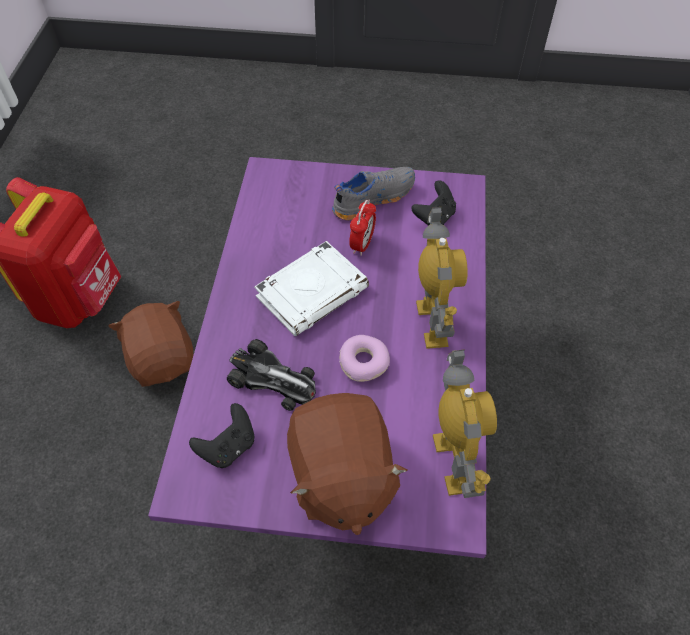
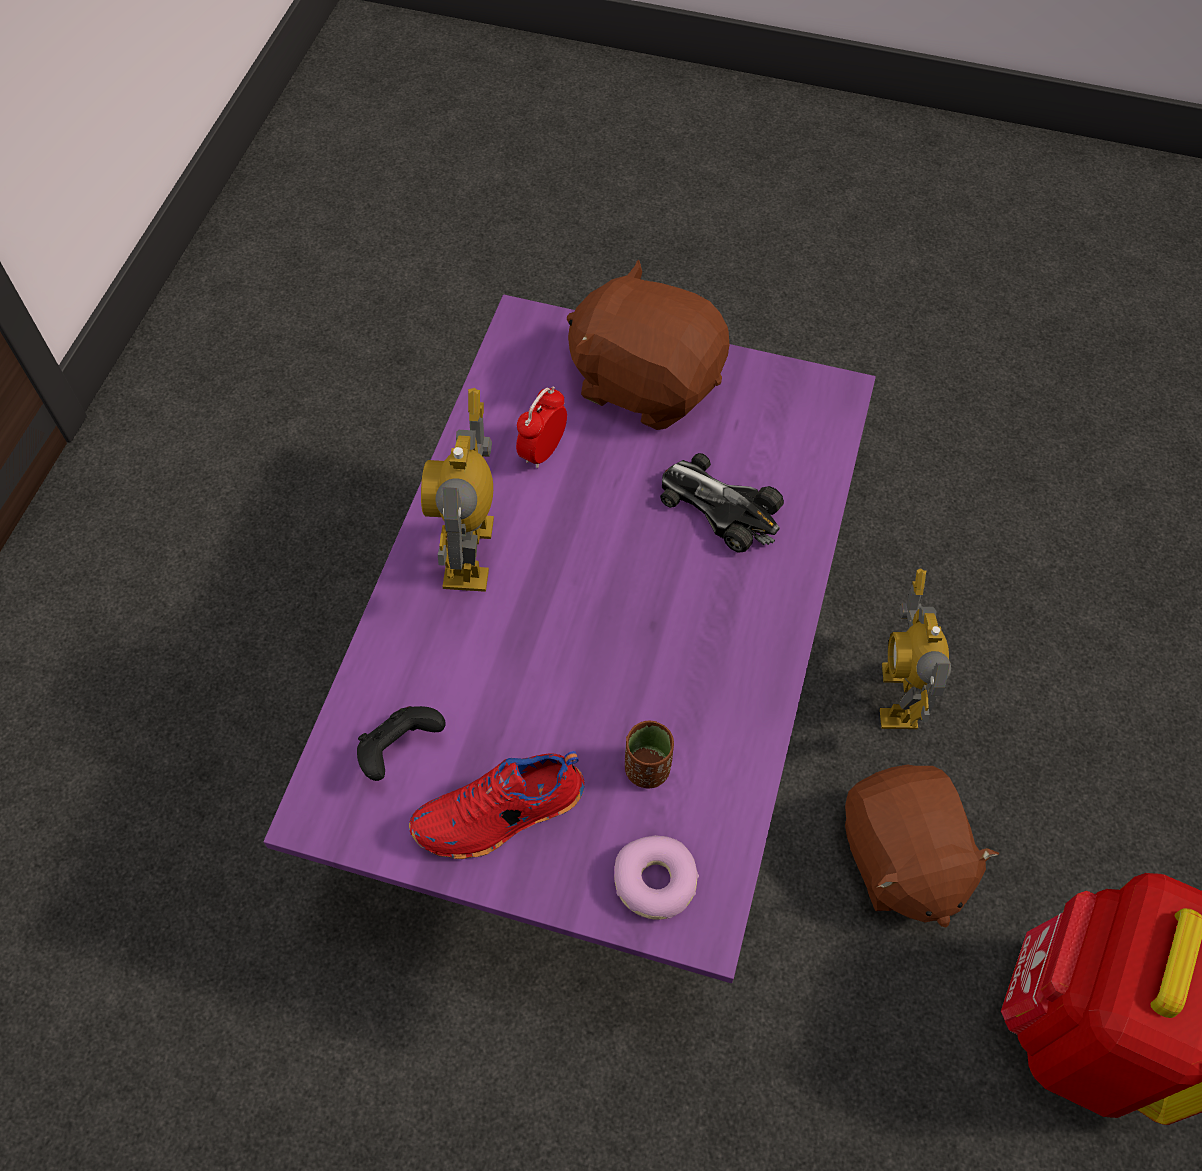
camera: 170 degrees left, 5 degrees up
(228, 447) = (781, 432): black game controller -> none
(300, 226) = (647, 769): none -> brown cup
(312, 292) = (644, 632): white book -> none
(340, 477) = (646, 381): brown plush toy -> brown plush toy turned 60 degrees counterclockwise
(362, 244) = (544, 711): alarm clock -> alarm clock (543, 451)
(363, 362) = (587, 511): donut -> donut (655, 882)
(372, 198) = (500, 815): grey shoe -> red shoe
(453, 462) = (507, 378): toy robot -> toy robot (898, 696)

